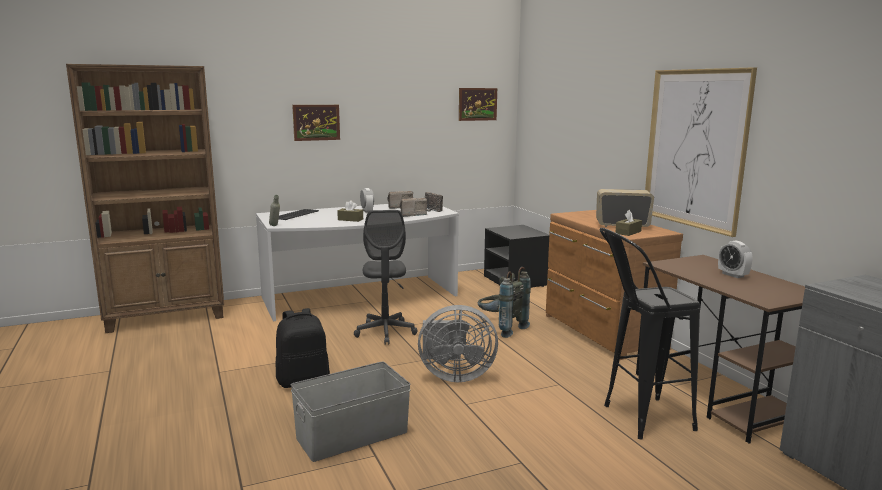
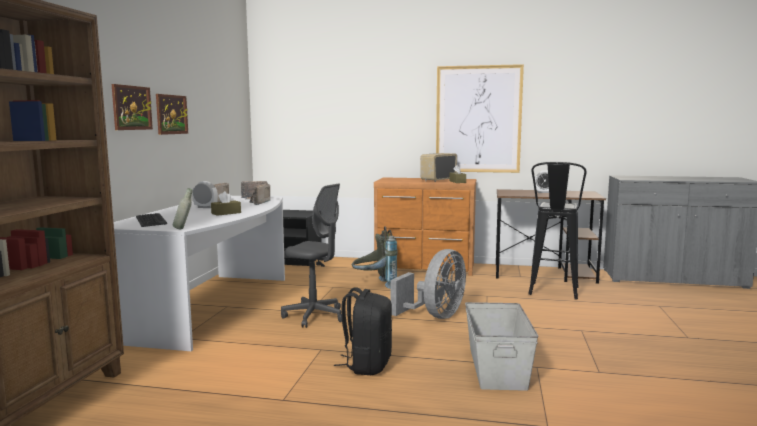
camera: 55 degrees left, 5 degrees down
(477, 104) = (232, 96): picture -> picture (171, 114)

